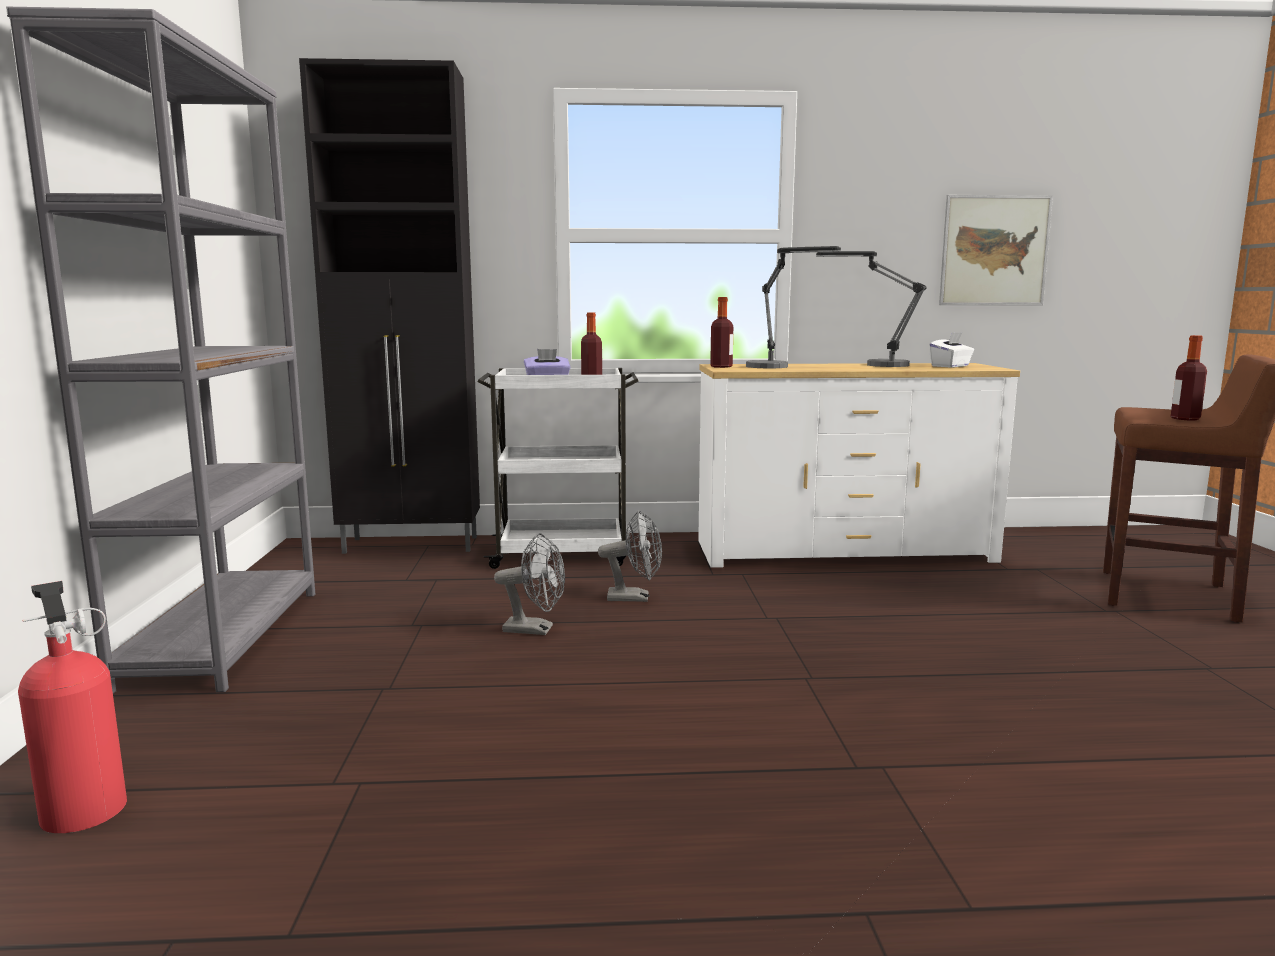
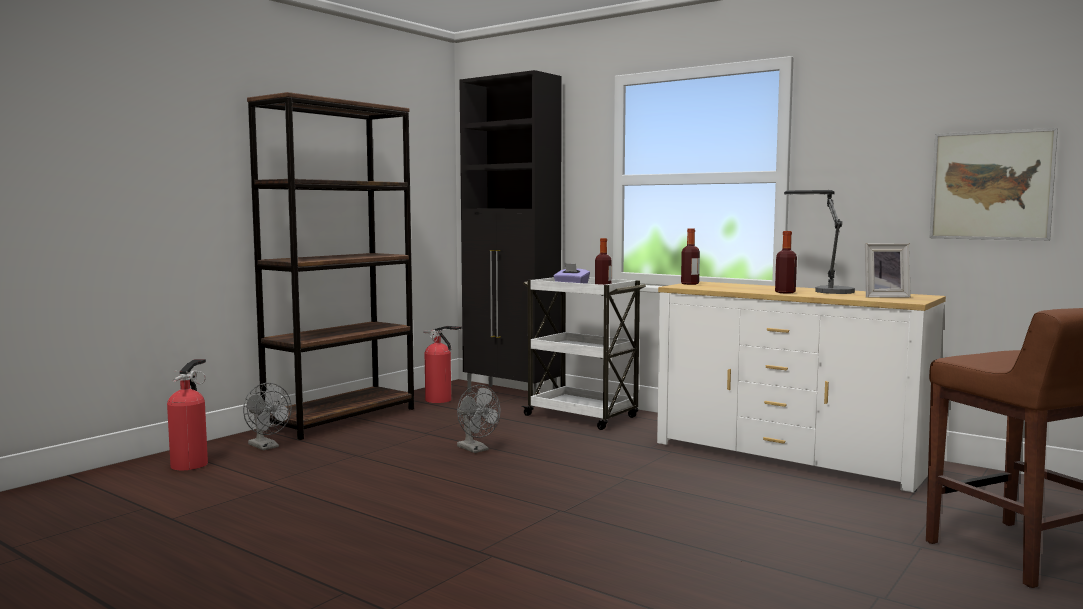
camera: 40 degrees right, 5 degrees down
(224, 637) = (342, 418): grey bookcase -> brown bookcase
(329, 573) = (440, 400): none -> fire extinguisher
(635, 598) = (567, 448): grey fan -> grey fan (266, 447)
(778, 367) = (728, 287): table lamp -> none
(950, 366) = (884, 296): white tissue box -> picture frame
(1185, 419) = (997, 363): bottle -> bottle (785, 292)

